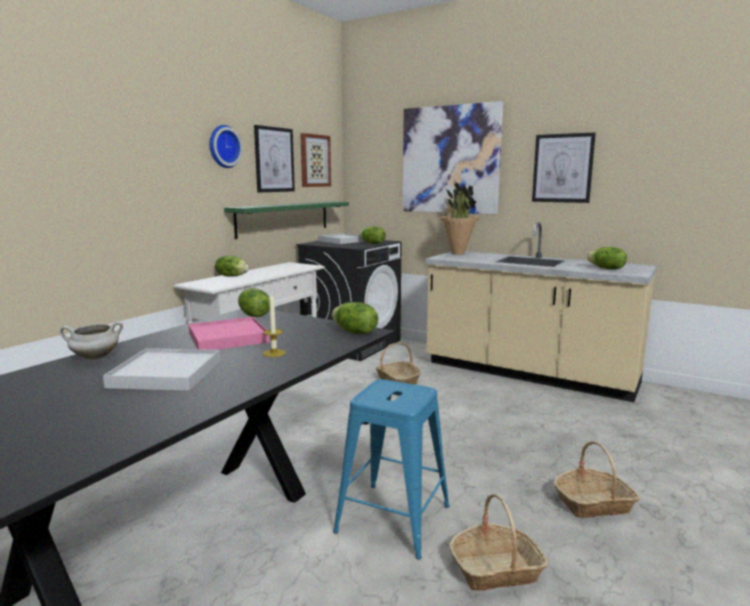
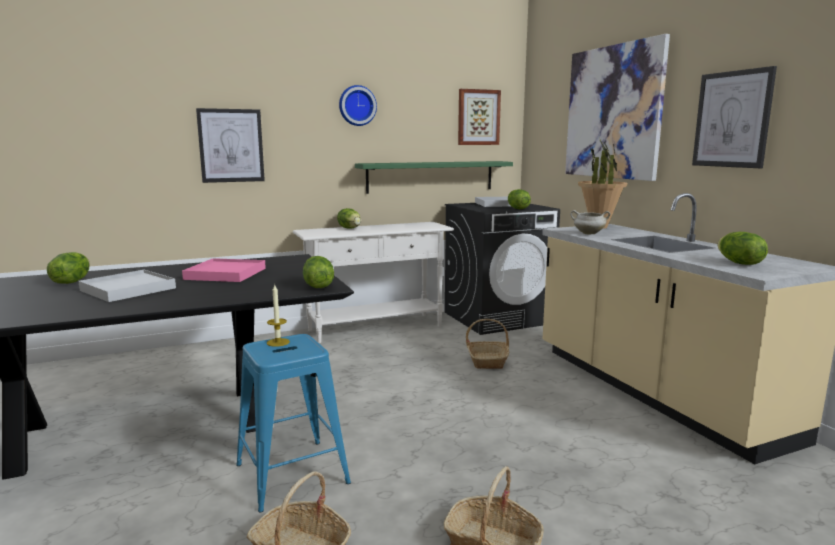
camera: 35 degrees right, 0 degrees up
(94, 357) = (126, 272): white cooking pot -> white cooking pot (588, 234)
(253, 315) = (288, 261): lettuce -> lettuce (71, 281)
(274, 160) = (421, 117): picture -> picture (231, 145)
(274, 353) = (220, 290): candle -> candle (278, 342)

